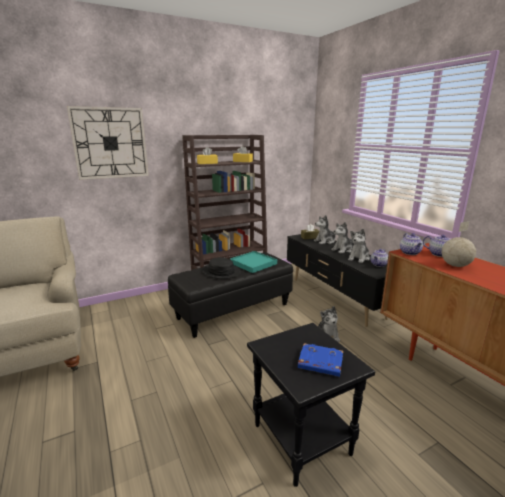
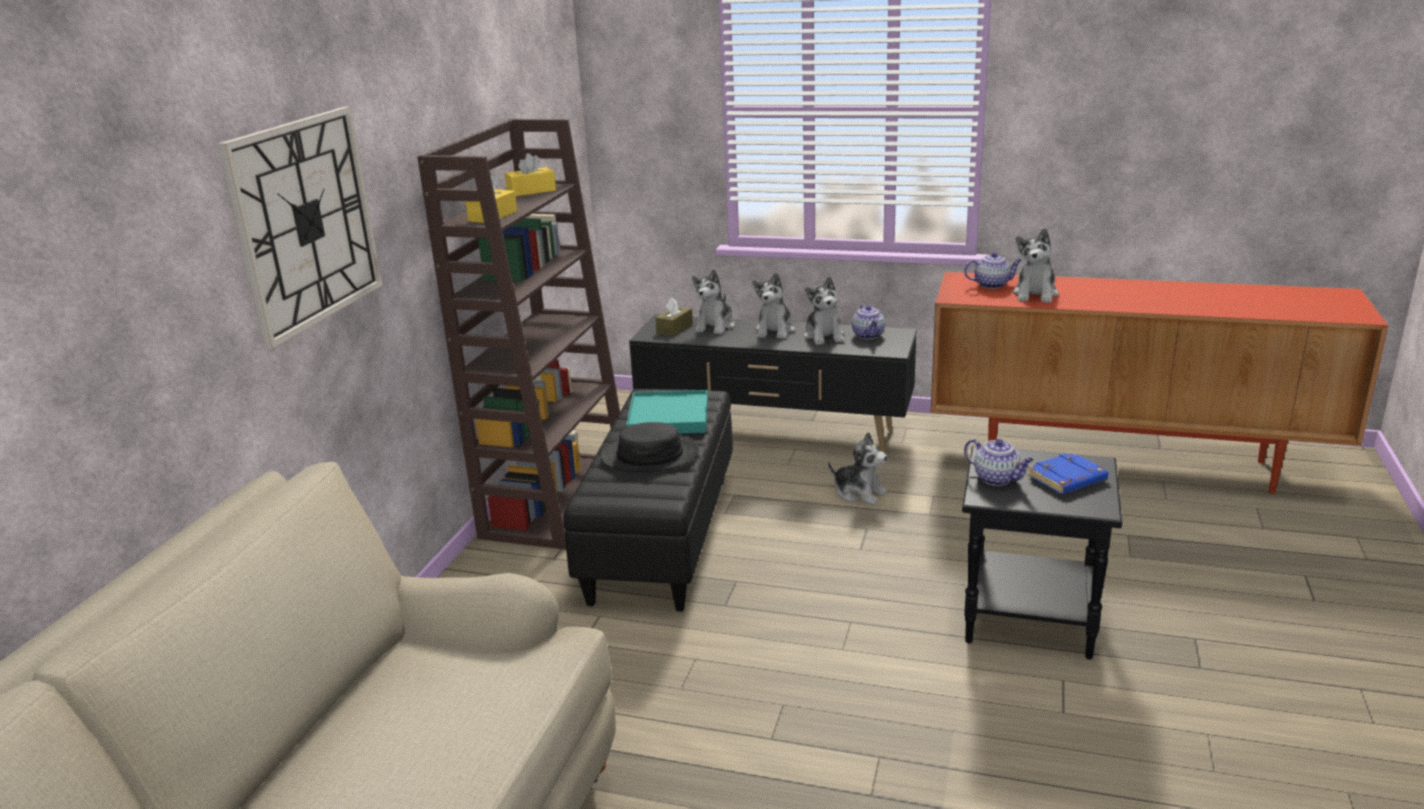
camera: 45 degrees left, 5 degrees up
(410, 253) = (961, 295): teapot -> teapot (997, 479)
(456, 265) = (1035, 294): globe -> plush toy

